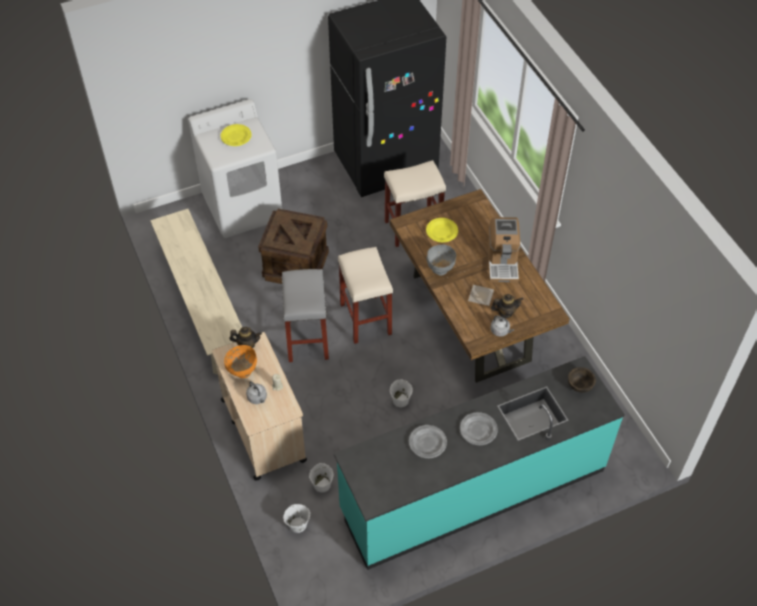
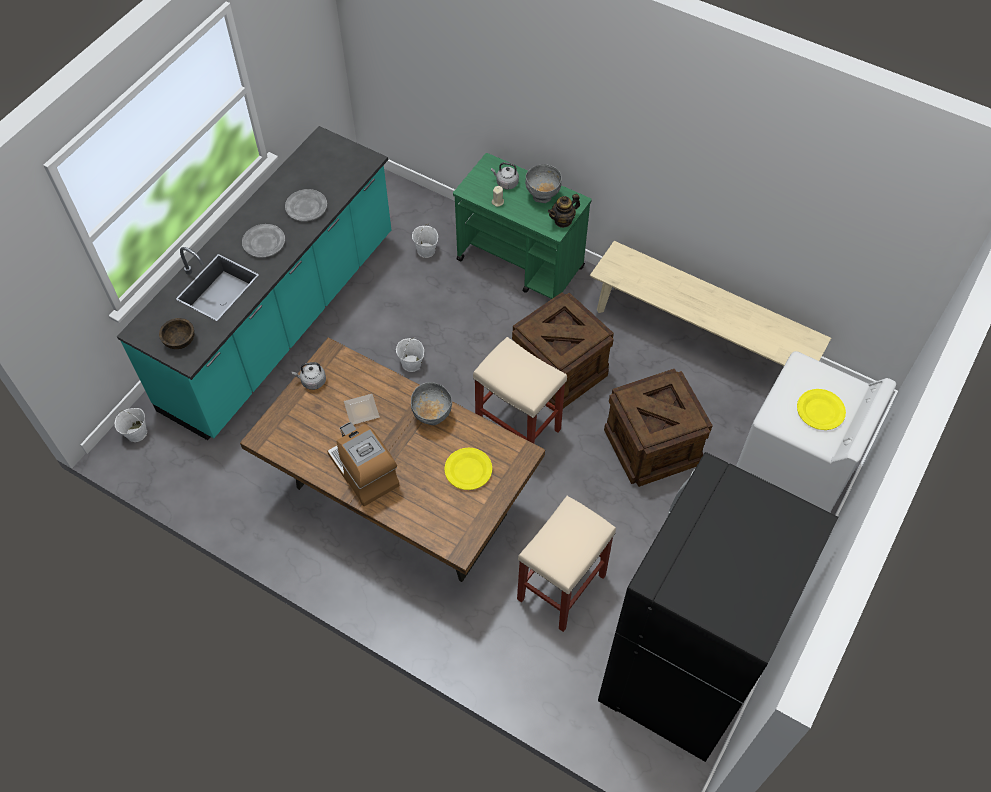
camera: 145 degrees right, 5 degrees up
(242, 371) = (542, 197): orange bowl -> grey bowl
(263, 429) = (521, 264): beige cart -> green cart
(297, 525) = (421, 211): white bucket -> white bucket (137, 433)
(307, 338) = (560, 370): grey stool -> crate
(505, 312) = (320, 407): teapot -> none

